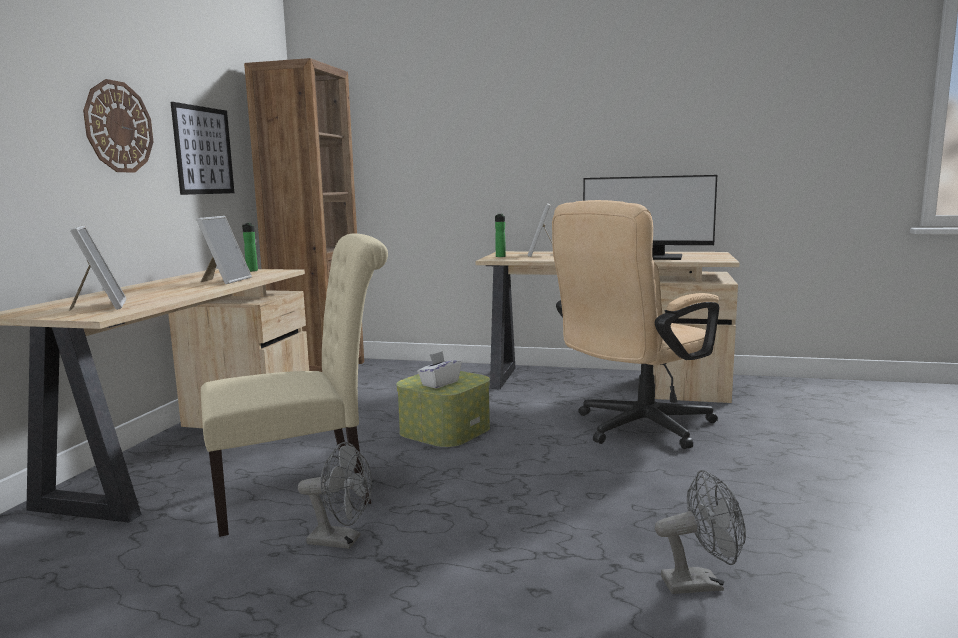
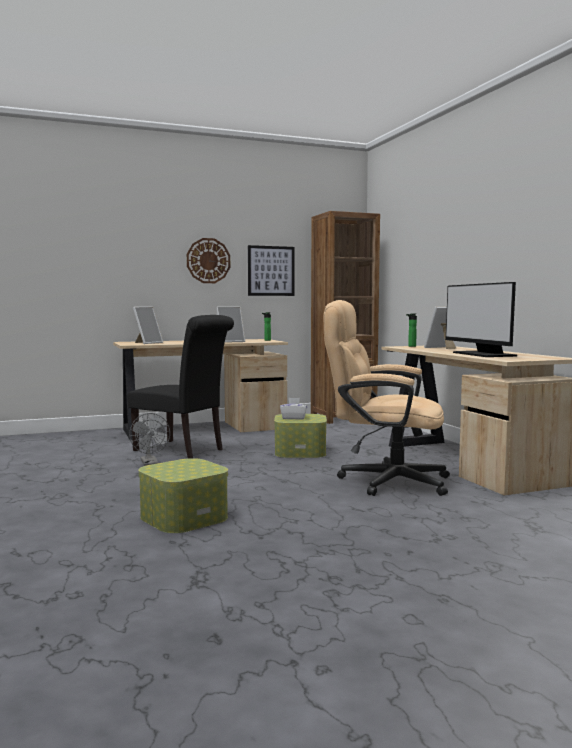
camera: 55 degrees right, 5 degrees down
(303, 495) = (183, 450): beige chair -> black chair
(700, 583) = (184, 517): grey fan -> storage box

